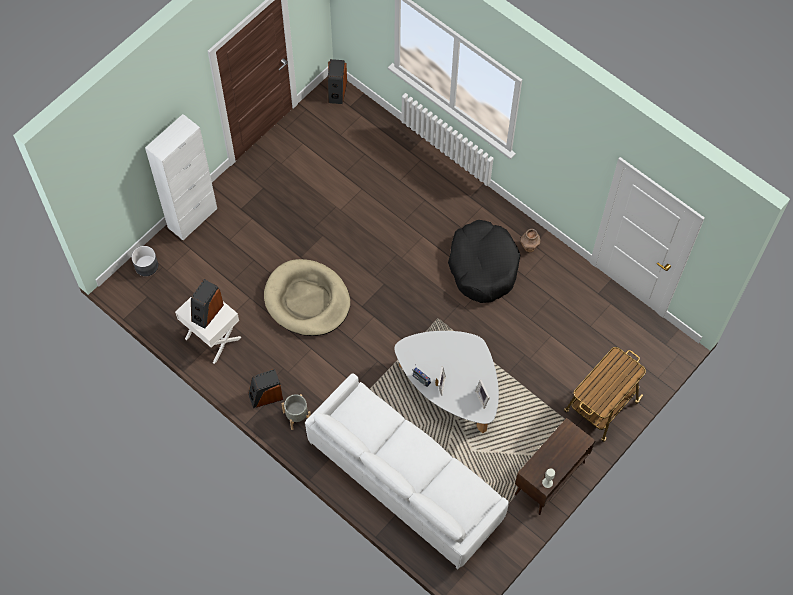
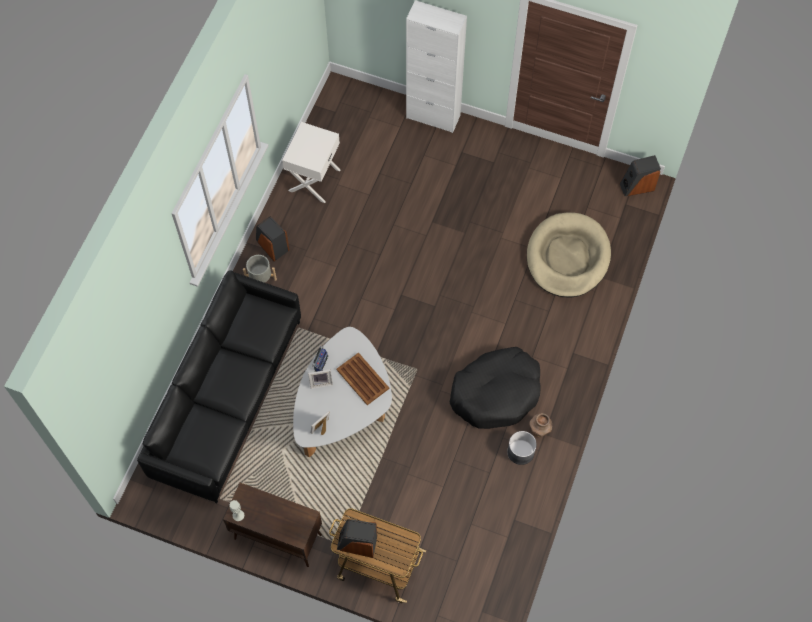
camera: 70 degrees right, 0 degrees up
(146, 266) = (366, 99): grey planter -> grey planter (520, 452)
(207, 312) = (311, 147): speaker -> speaker (357, 543)
(307, 300) = (387, 244): beige dog bed -> beige dog bed (567, 257)
(405, 479) = (229, 399): white sofa -> black sofa
(449, 351) = (363, 379): none -> brown tray

